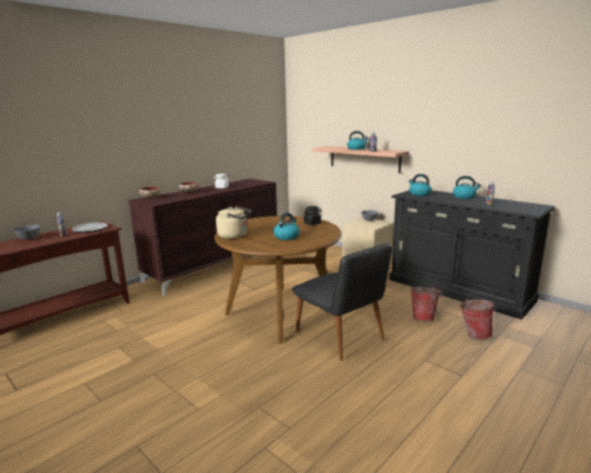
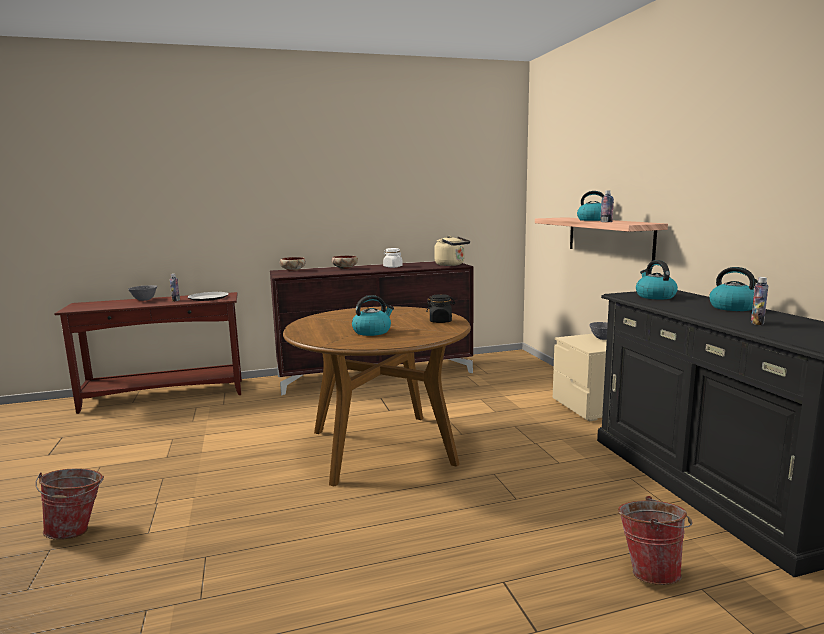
camera: 30 degrees right, 5 degrees down
(235, 236) = (317, 322): beige kettle -> beige kettle (451, 265)
(339, 335) = (418, 499): black chair -> none
(424, 318) = (585, 514): bucket -> bucket (78, 530)

